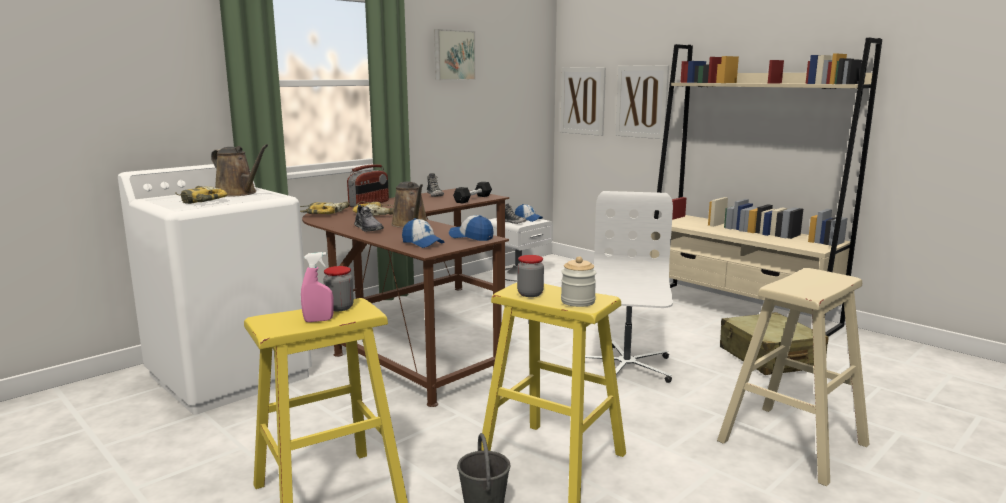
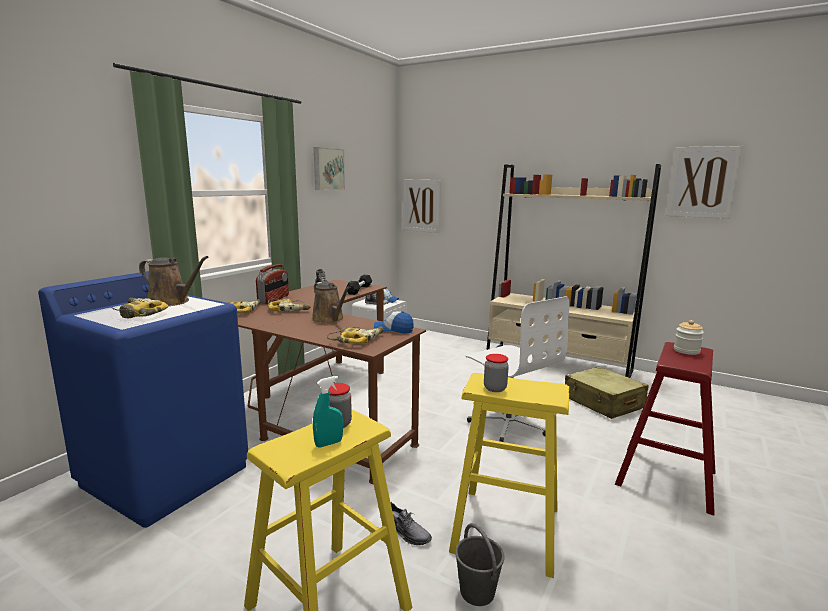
camera: 15 degrees left, 0 degrees up
(230, 375) = (166, 475): white washing machine -> blue washing machine
(318, 320) = (328, 443): pink spray bottle -> turquoise spray bottle
(368, 228) = (294, 326): grey shoe -> grey shoe (407, 532)
(422, 243) = (357, 339): cap -> power drill
(578, 301) = (541, 393): jar -> jar (686, 351)
(625, 366) = (508, 422): white office chair -> white office chair turned 150 degrees clockwise
(642, 101) = (471, 207): picture -> picture (702, 182)
(792, 443) = (666, 478): beige stool -> red stool

